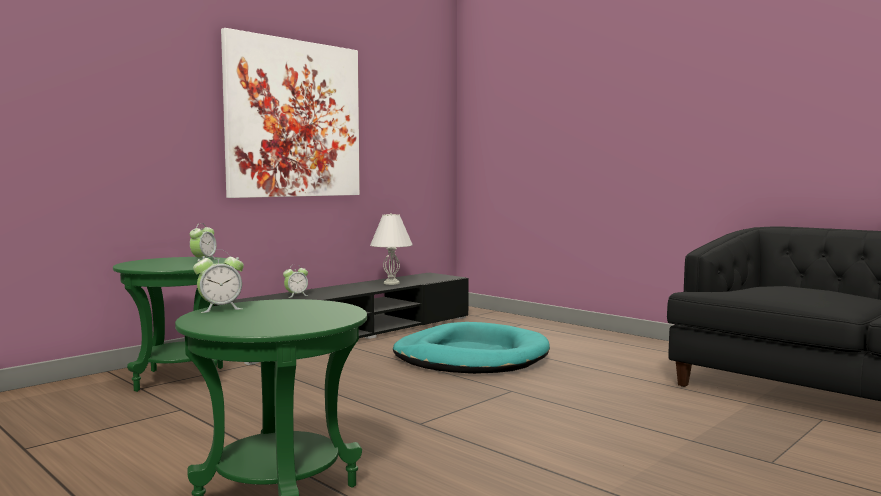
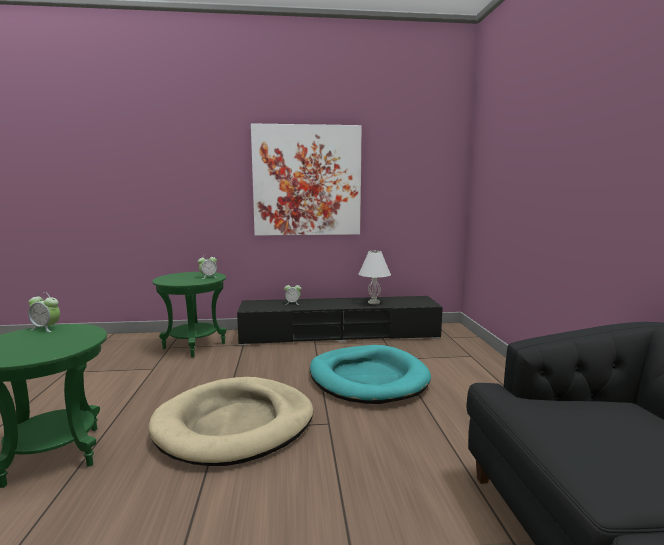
camera: 40 degrees right, 5 degrees up
(428, 416) = (235, 424): none -> beige dog bed

